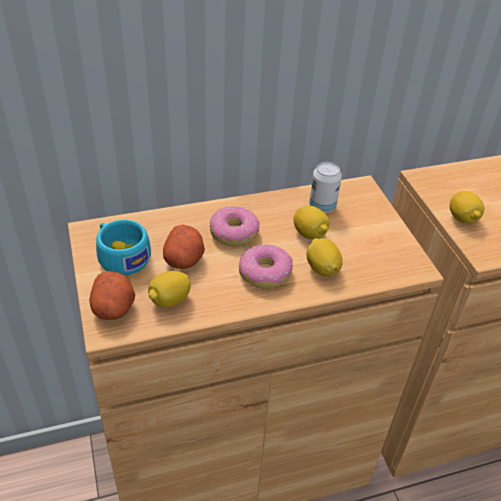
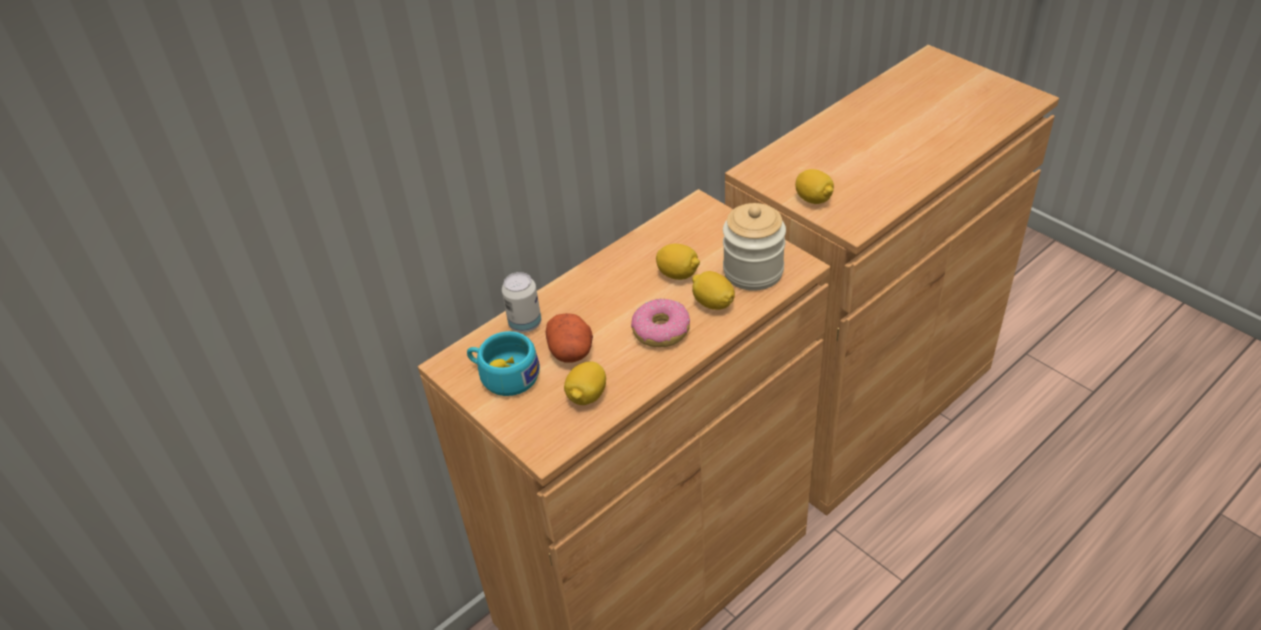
camera: 20 degrees left, 0 degrees up
(114, 308) = (537, 427): potato -> none
(234, 233) = (603, 304): donut -> none
(322, 207) = (672, 241): can -> can (525, 324)
(373, 256) = (753, 271): none -> jar

